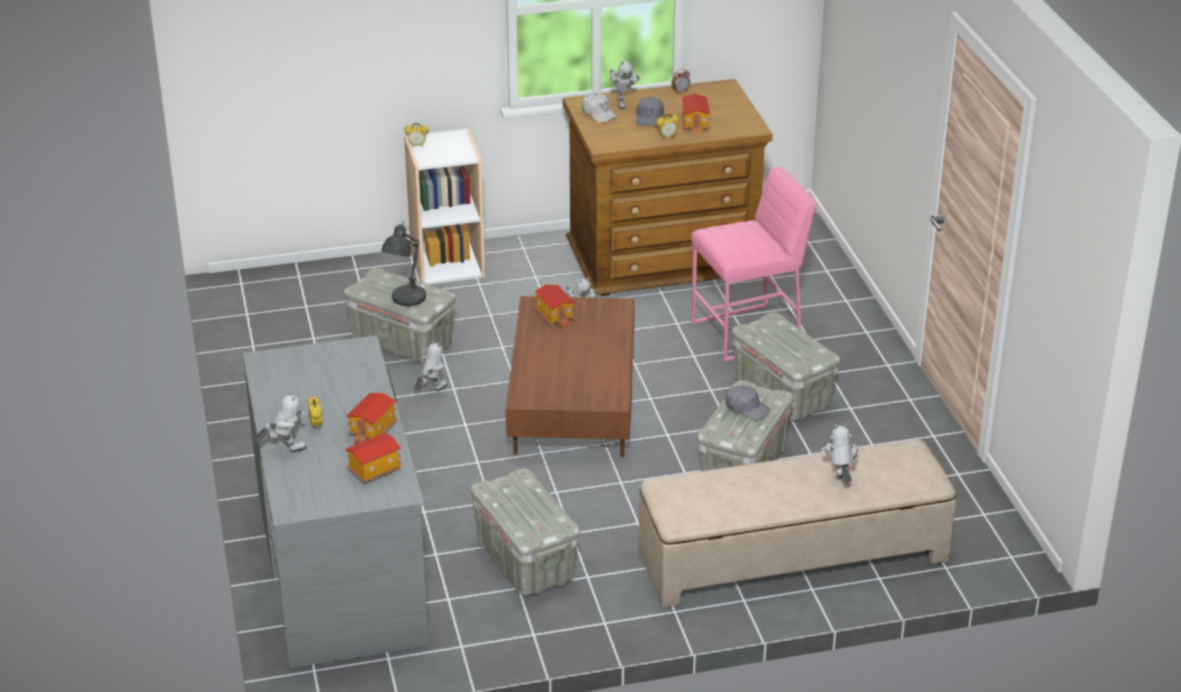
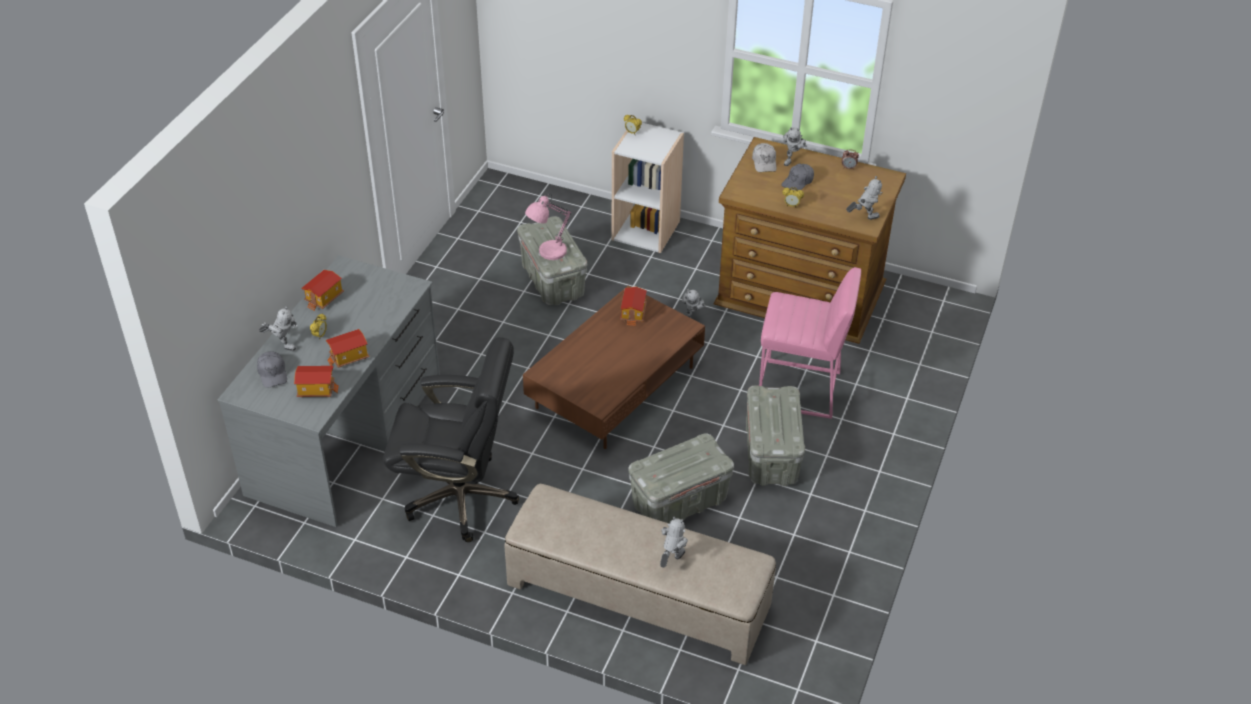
camera: 35 degrees right, 10 degrees up
(406, 299) = (549, 252): grey table lamp -> pink table lamp
(431, 391) = (532, 330): toy robot -> toy robot (863, 217)
(526, 561) = (458, 497): grey storage box -> black office chair
(695, 124) = (826, 203): toy house -> toy house (324, 298)
(747, 408) = (686, 460): grey cap -> grey cap (273, 373)

